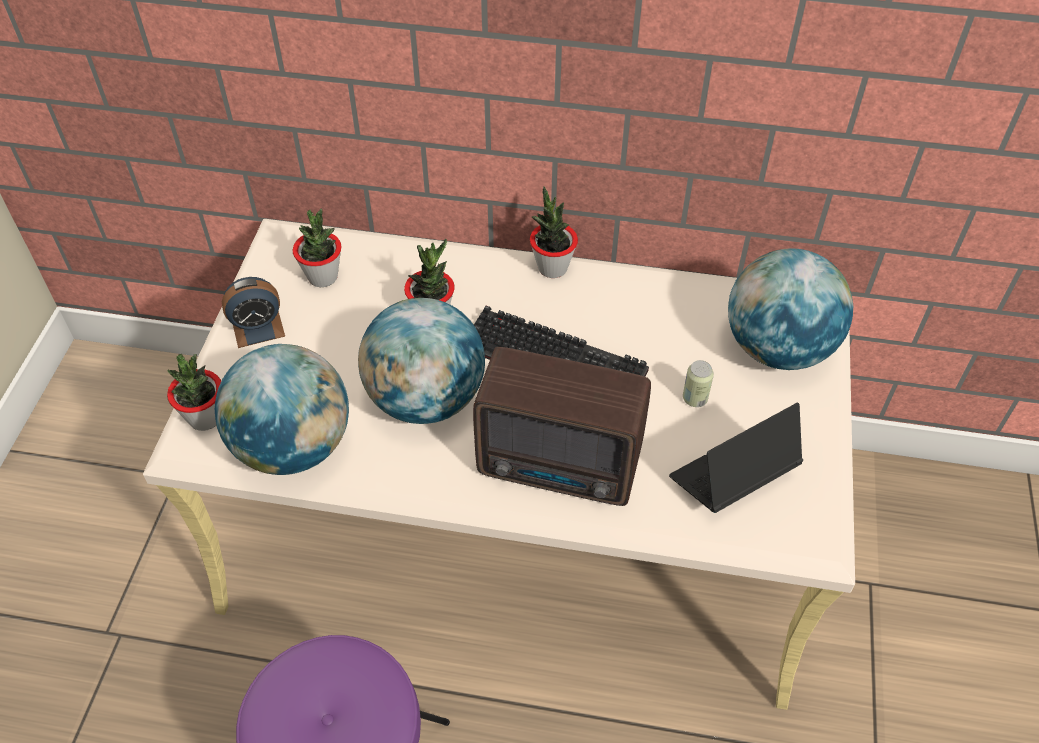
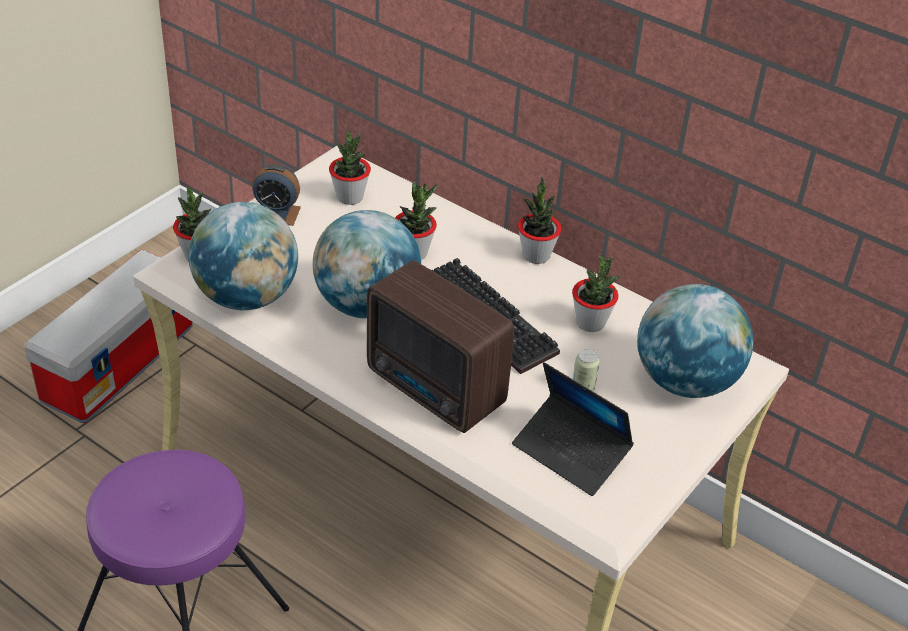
camera: 25 degrees right, 10 degrees down
(106, 534) = (119, 362): none -> storage box
(653, 322) = (590, 323): none -> potted plant
(732, 477) = (571, 452): laptop -> laptop turned 135 degrees counterclockwise

